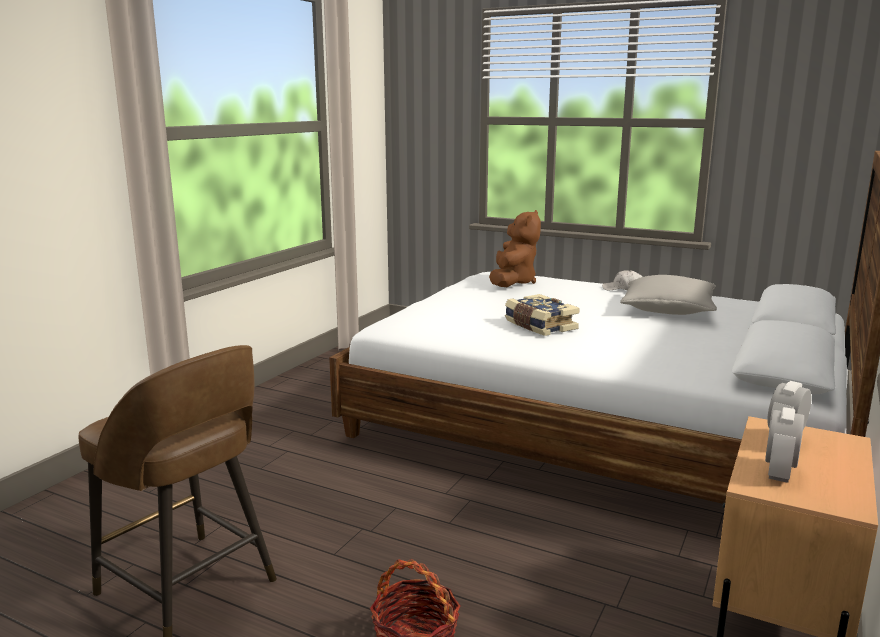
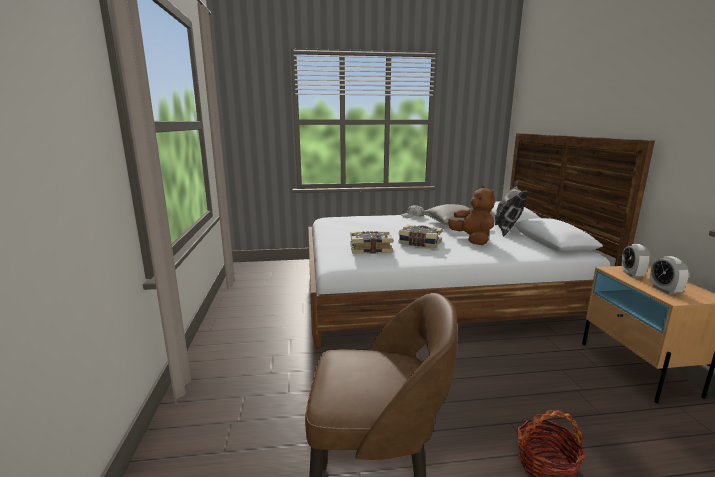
camera: 35 degrees left, 0 degrees up
(454, 320) = (370, 249): none -> book
(513, 282) = (354, 221): brown plush toy -> brown plush toy (472, 240)
(738, 337) = (507, 230): none -> pillow

